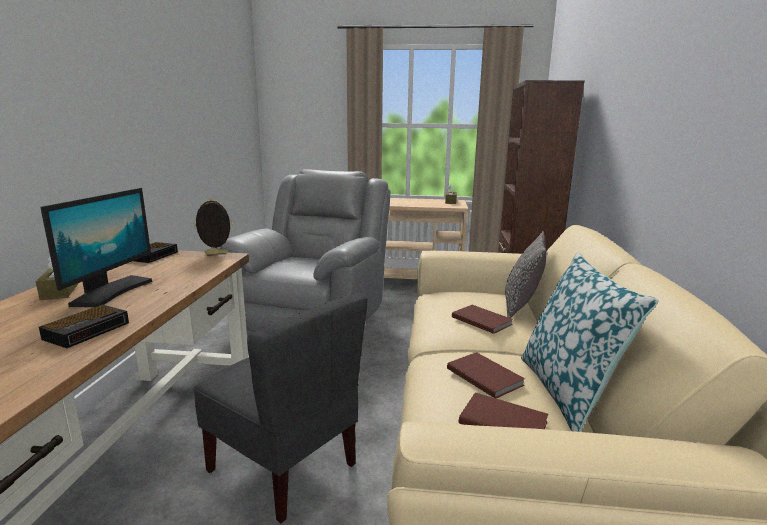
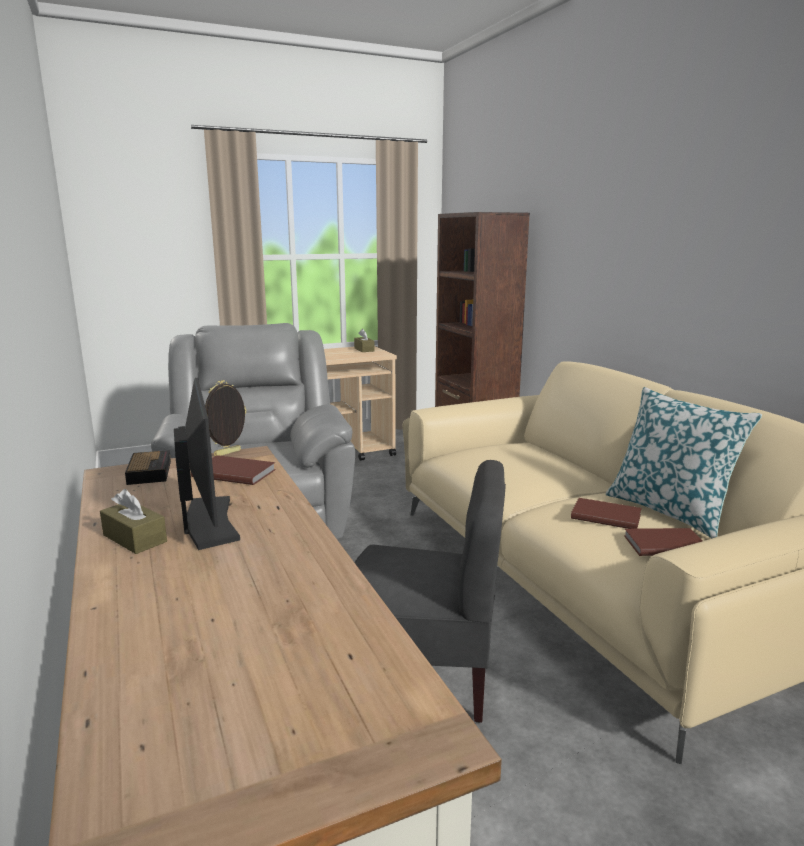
camera: 30 degrees left, 0 degrees up
(88, 330) = (292, 563): alarm clock -> none
(481, 320) = (534, 470): brown book -> brown book (234, 472)
(521, 308) = (545, 452): pillow -> none

